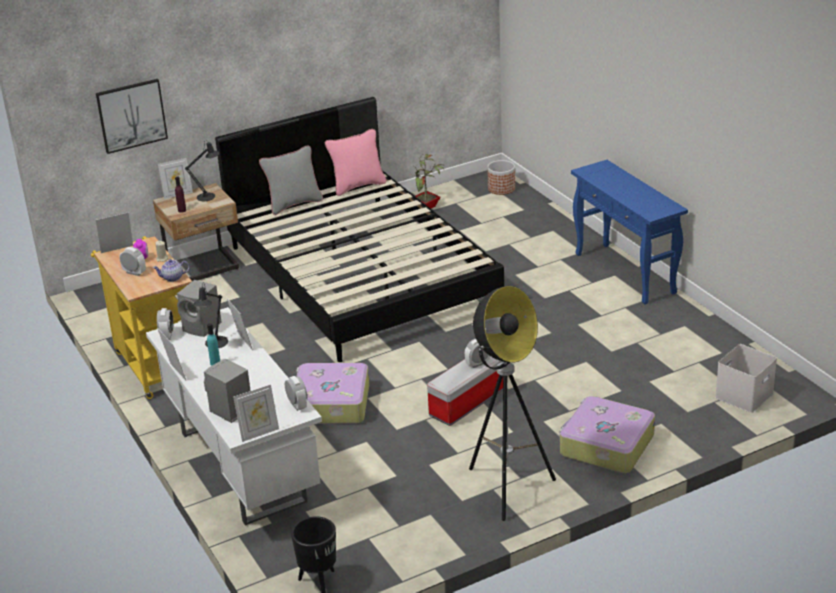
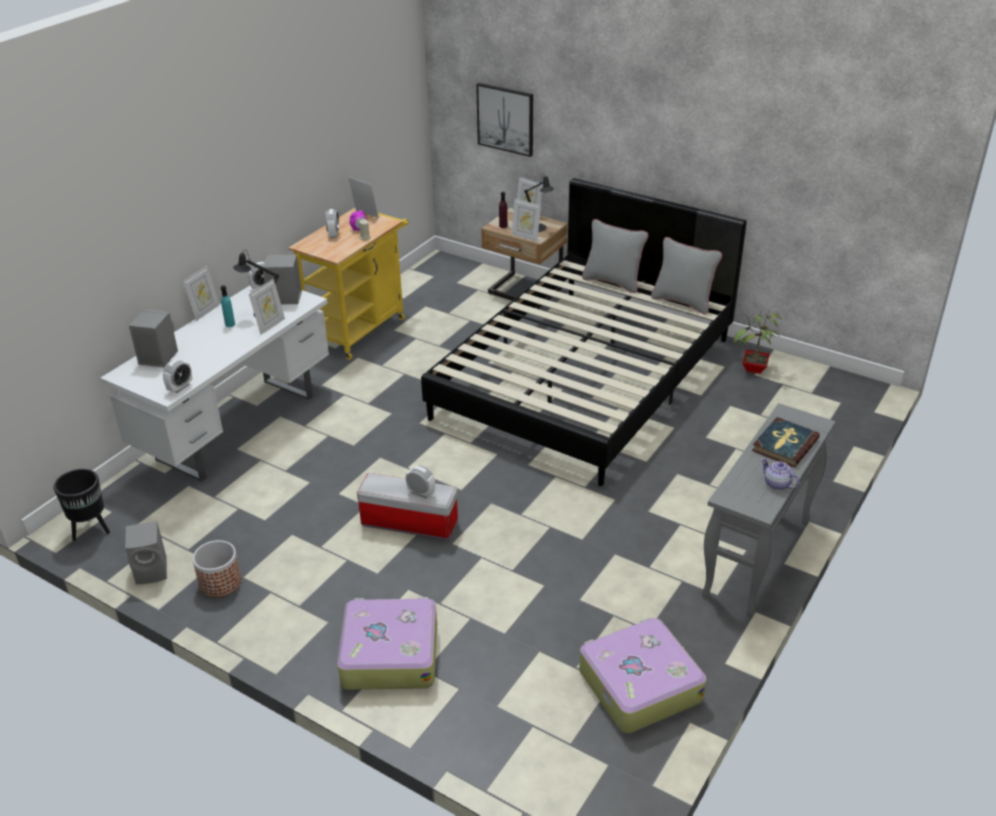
camera: 60 degrees right, 5 degrees up
(172, 278) = (335, 253): teapot -> teapot (776, 484)
(259, 433) = (128, 383): picture frame -> picture frame (525, 237)
(330, 404) = (356, 439): suitcase -> suitcase (638, 684)
(357, 186) = (683, 302): pink pillow -> grey pillow
(411, 550) = (153, 570): none -> grey speaker
(501, 188) = (848, 403): planter -> planter (220, 582)
(507, 488) = (276, 602): floor lamp -> none
(616, 181) = (784, 444): none -> book
(625, 274) = (757, 558): blue console table -> grey console table
(744, 396) = (564, 753): white storage box -> none

